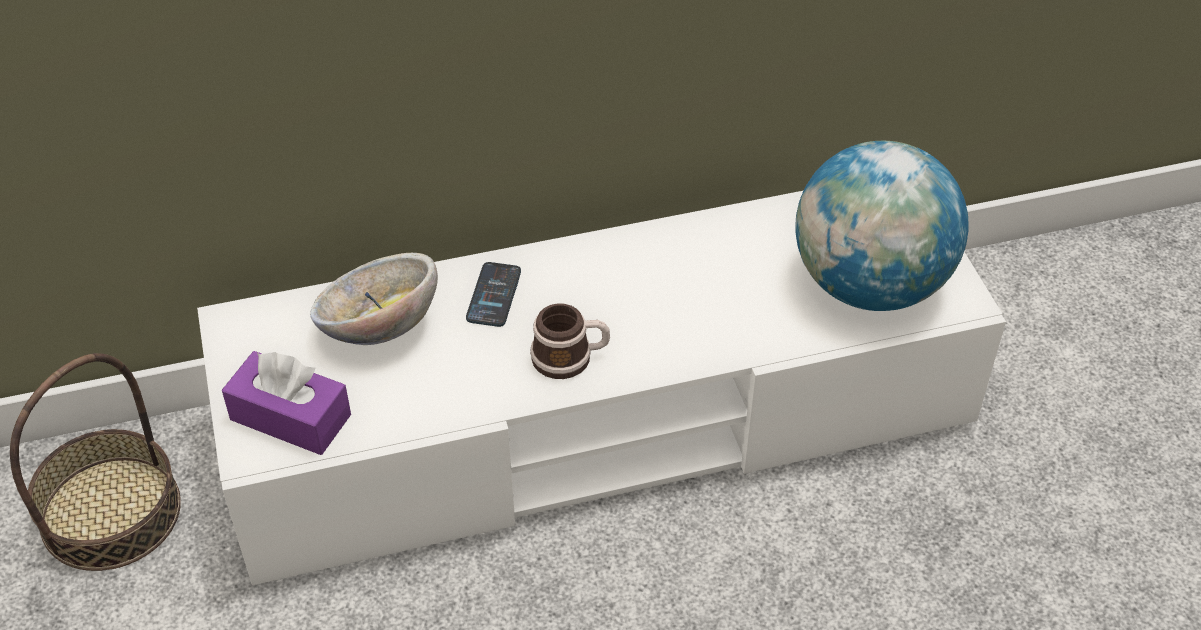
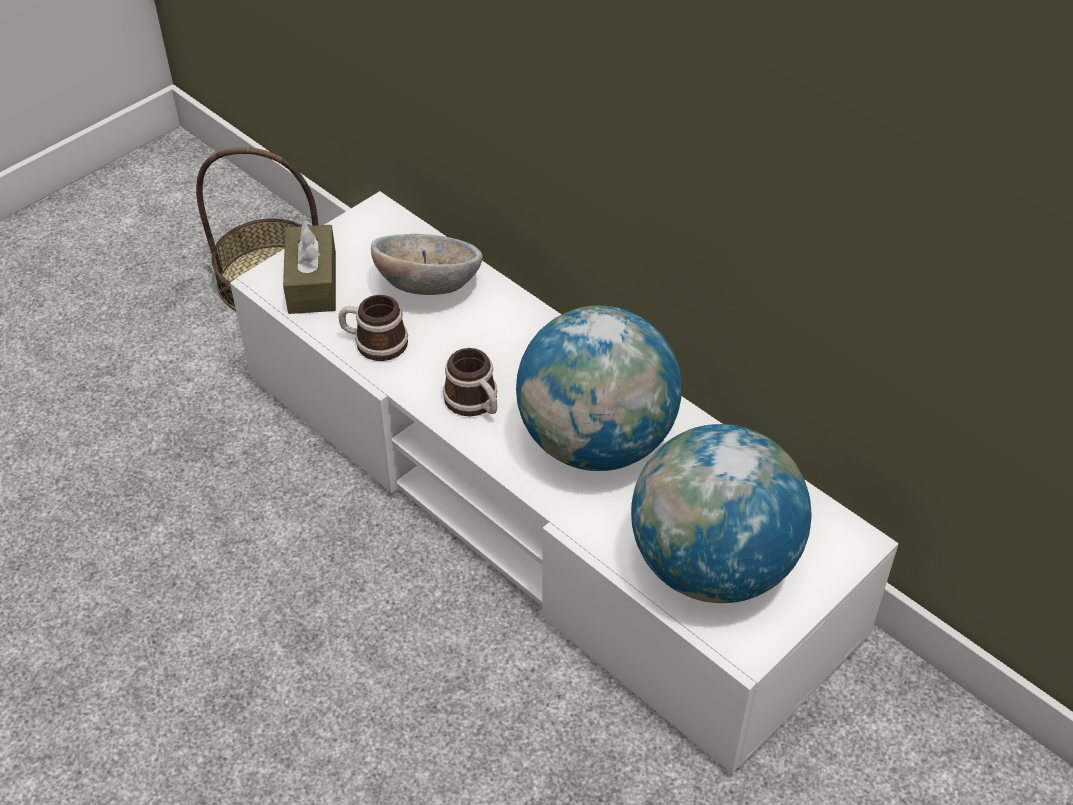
camera: 60 degrees right, 0 degrees up
(290, 417) = (312, 283): purple tissue box -> brown tissue box
(425, 401) = (374, 343): none -> mug
(494, 295) = (507, 332): phone -> none
(682, 295) = (596, 442): none -> globe

